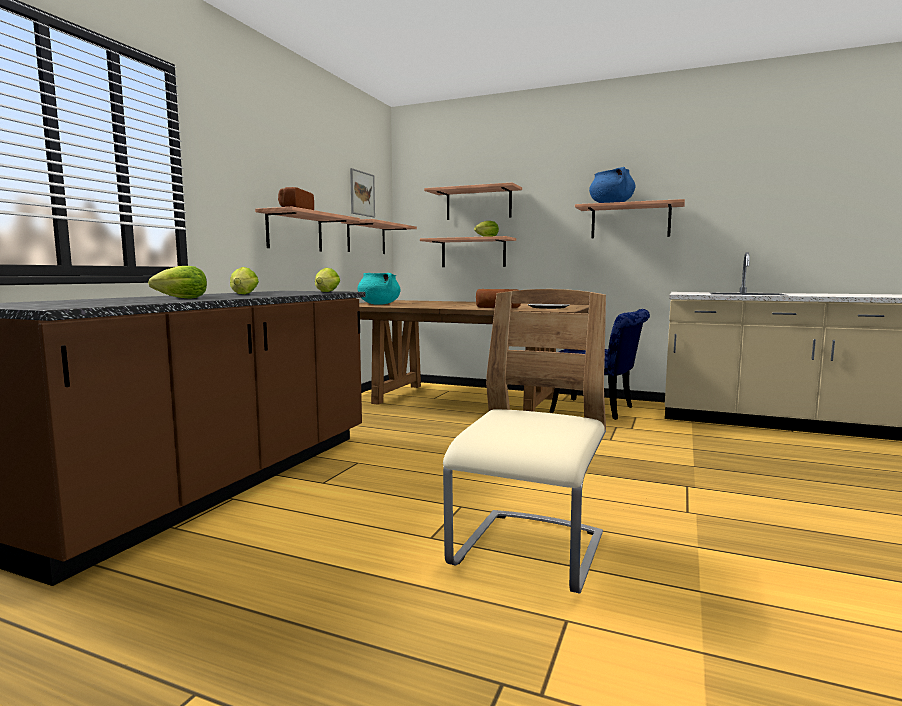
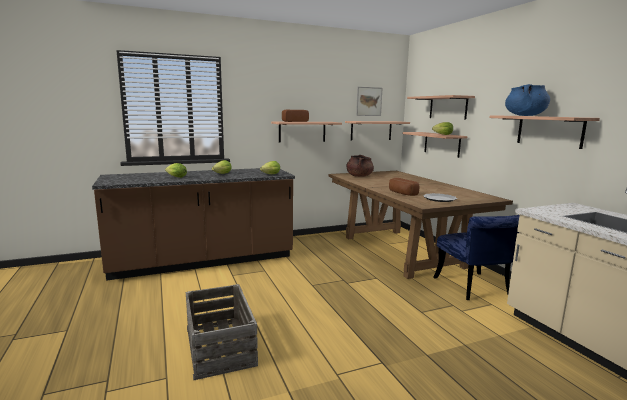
camera: 45 degrees right, 5 degrees up
(379, 304) = (359, 176): turquoise cooking pot -> brown cooking pot
(529, 552) = (221, 346): beige chair -> crate

